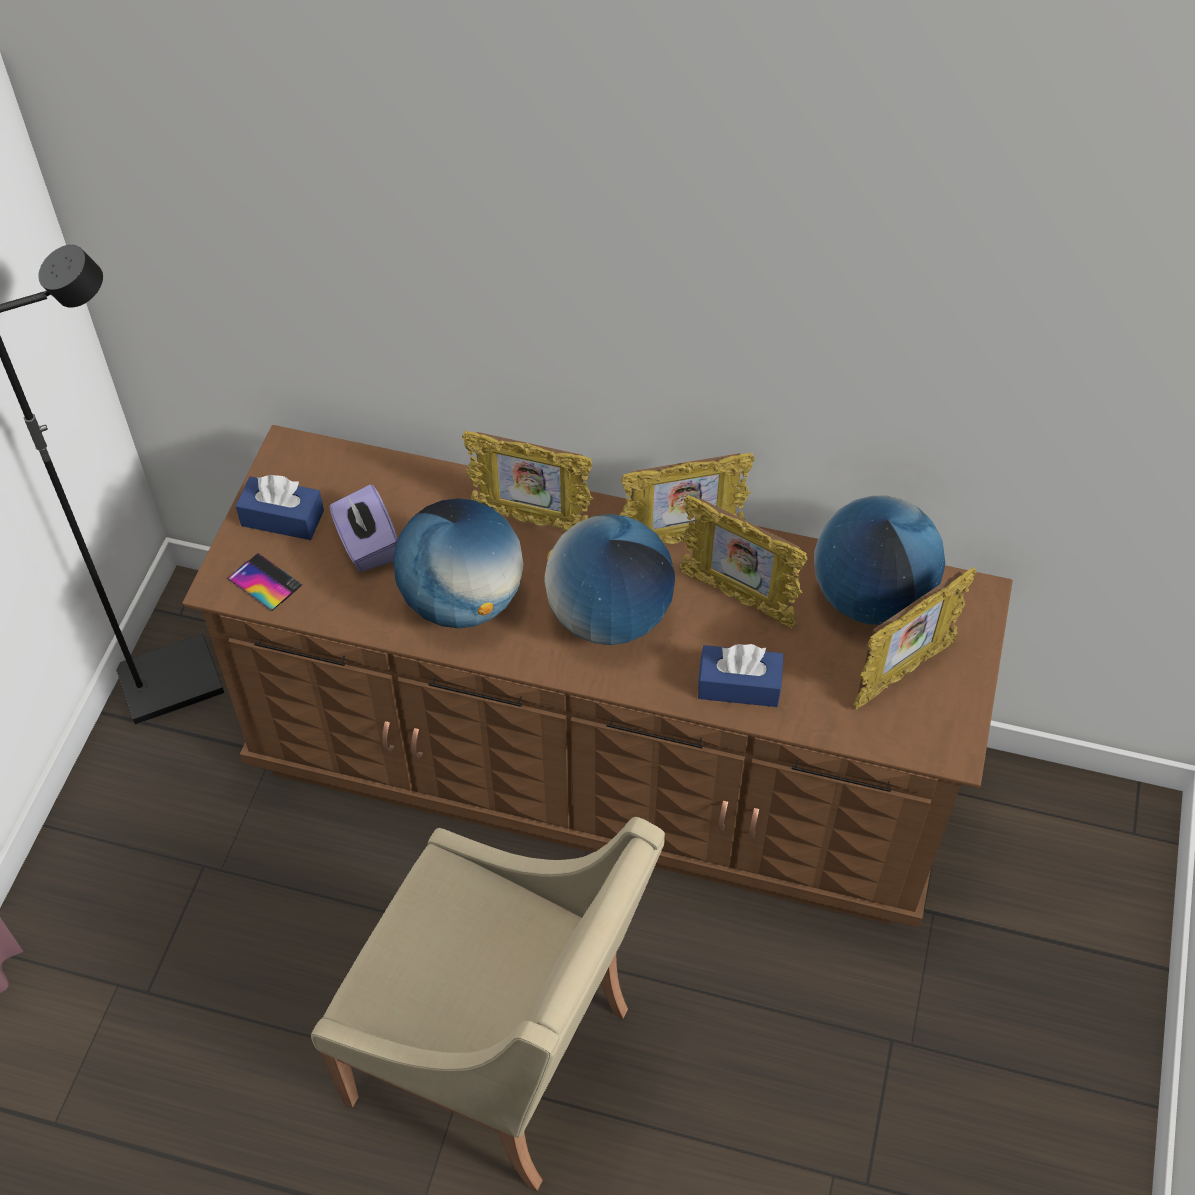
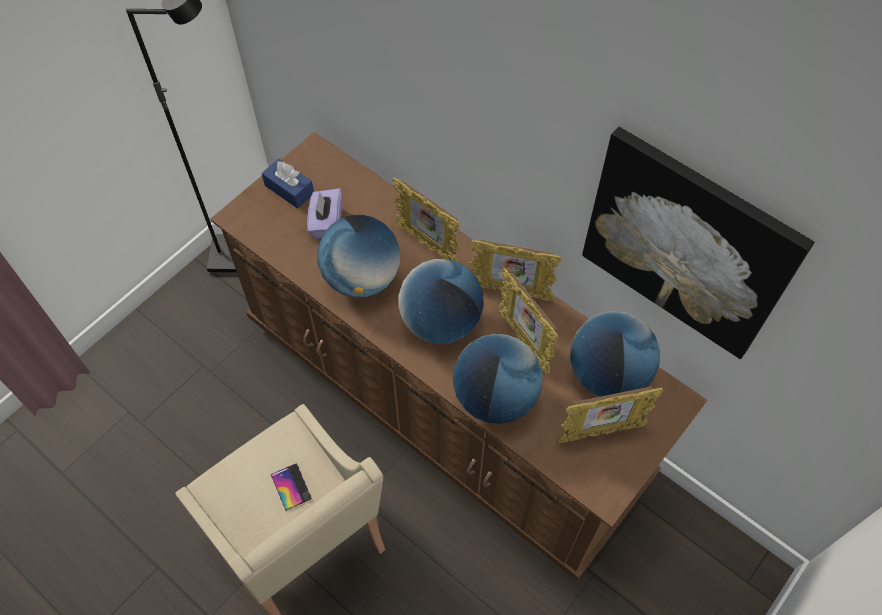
camera: 25 degrees right, 5 degrees up
(265, 582) = (259, 224): phone -> phone (291, 486)
(739, 685) = (495, 397): blue tissue box -> globe
(942, 358) = (687, 244): none -> picture

